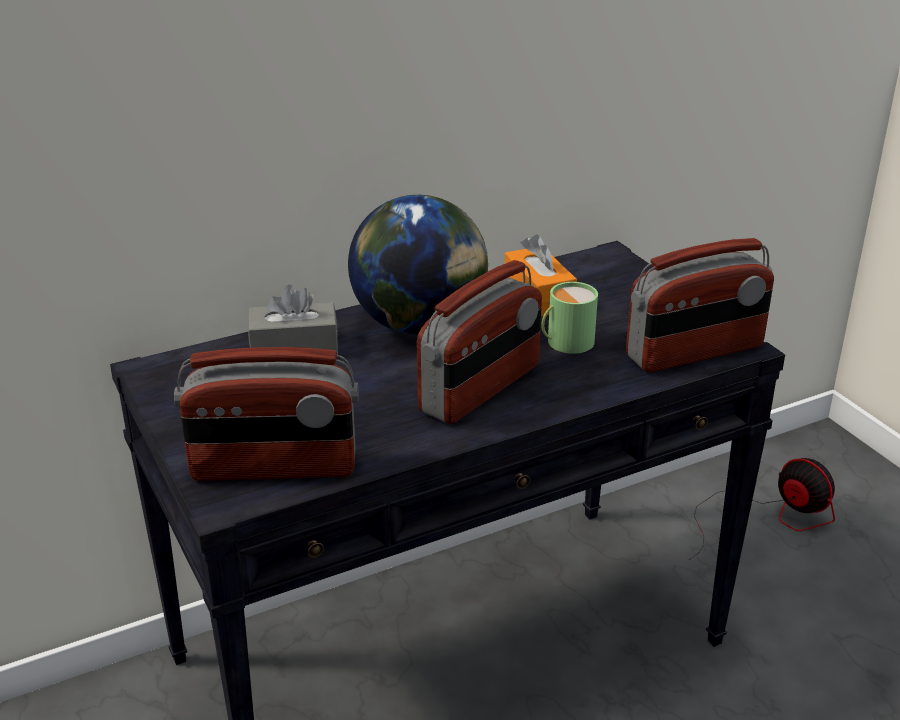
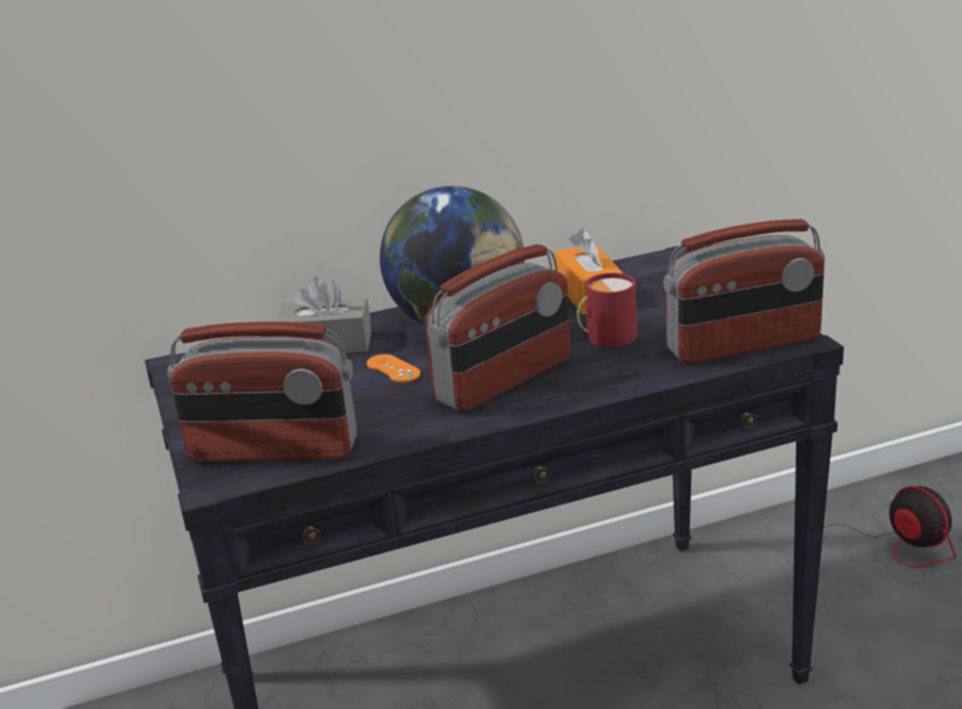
camera: 10 degrees right, 5 degrees down
(368, 376) = (393, 369): none -> orange game controller
(565, 342) = (606, 337): green mug -> red mug

